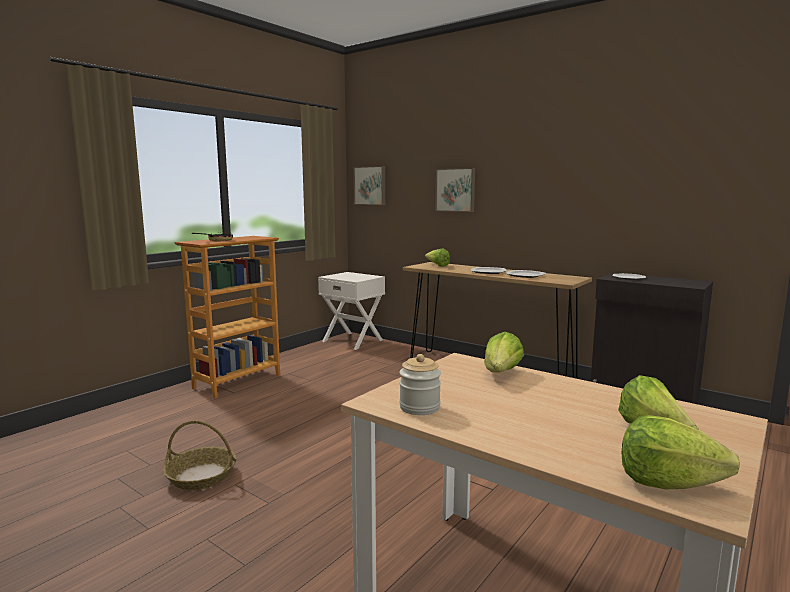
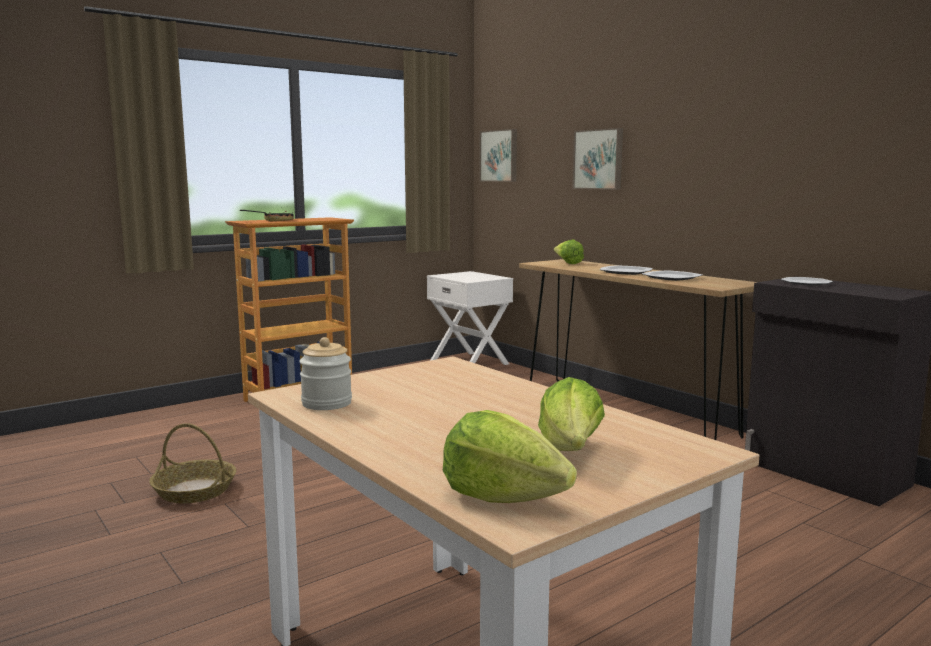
camera: 15 degrees right, 0 degrees up
(501, 374) = (475, 380): lettuce -> none

